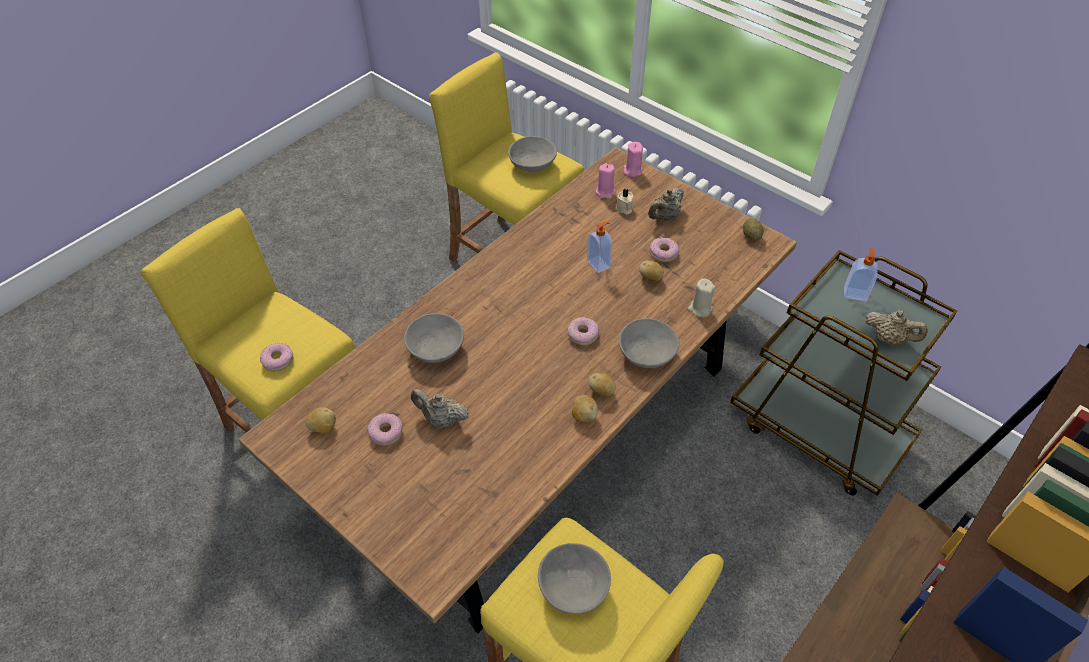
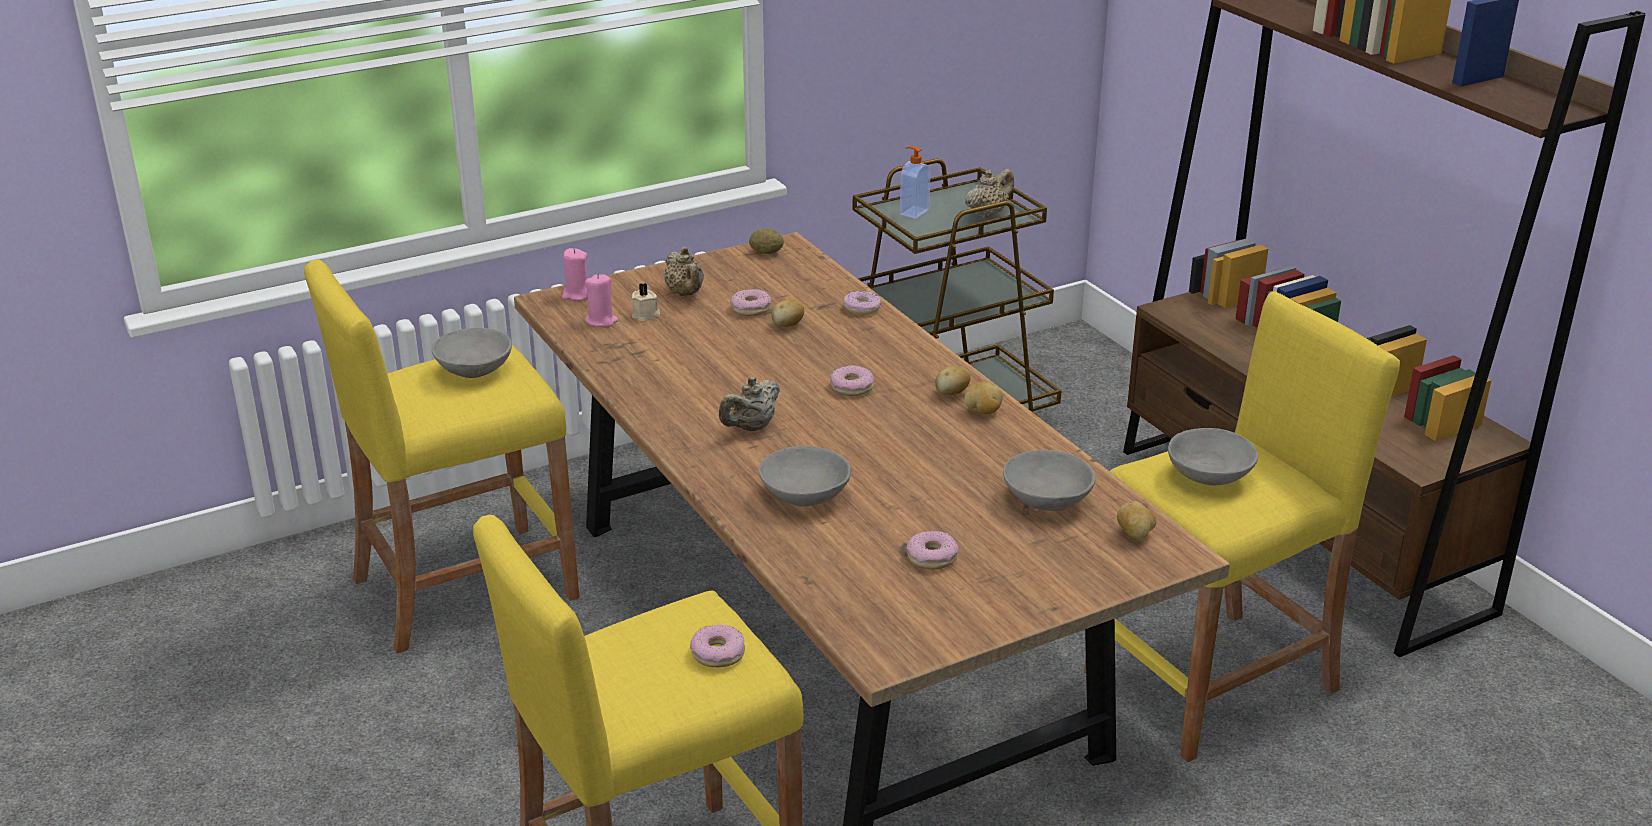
camera: 70 degrees left, 20 degrees down
(323, 428) = (894, 609): potato -> potato (1135, 535)
(441, 419) = (932, 511): beige teapot -> beige teapot (751, 427)
(599, 264) = (735, 352): soap dispenser -> none
(646, 354) = (911, 354): grey bowl -> grey bowl (1046, 500)
(700, 309) = (862, 308): beige candle -> donut

